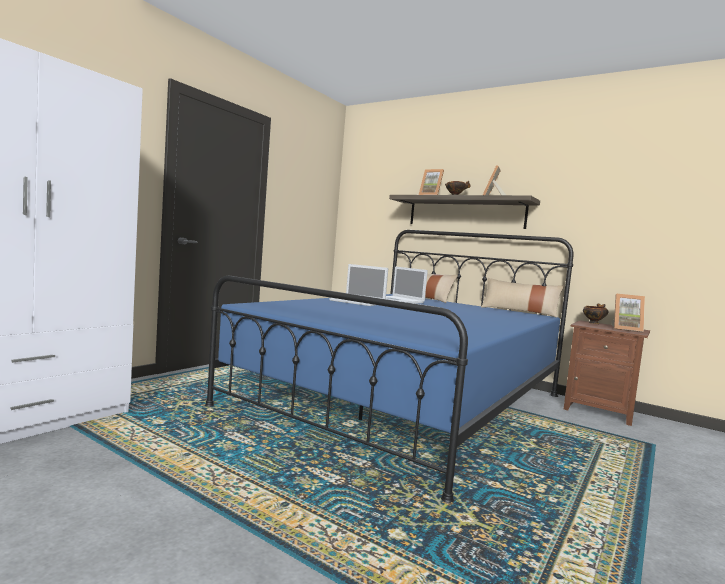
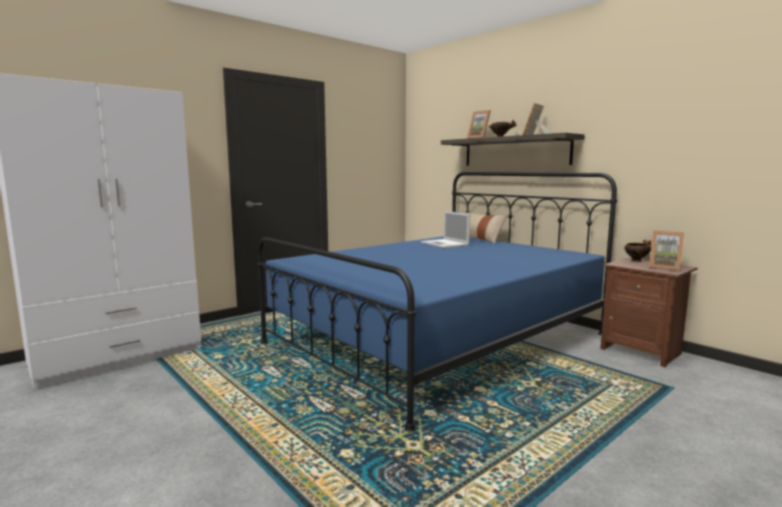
camera: 15 degrees right, 5 degrees up
(358, 302) = (398, 249): laptop -> none
(519, 311) = (565, 250): beige pillow -> none

